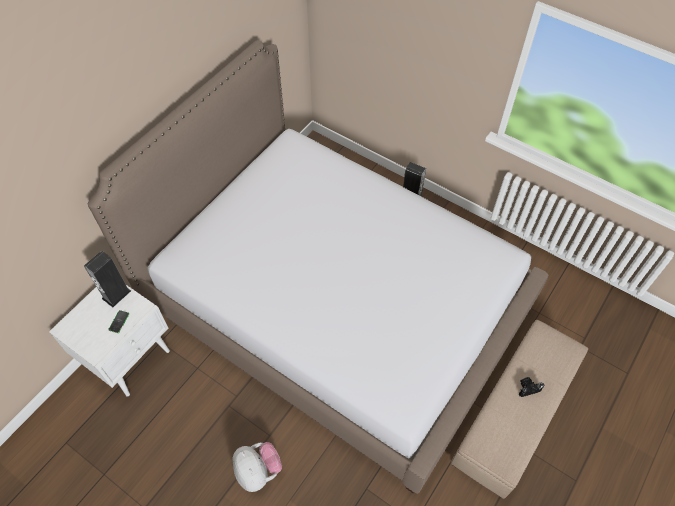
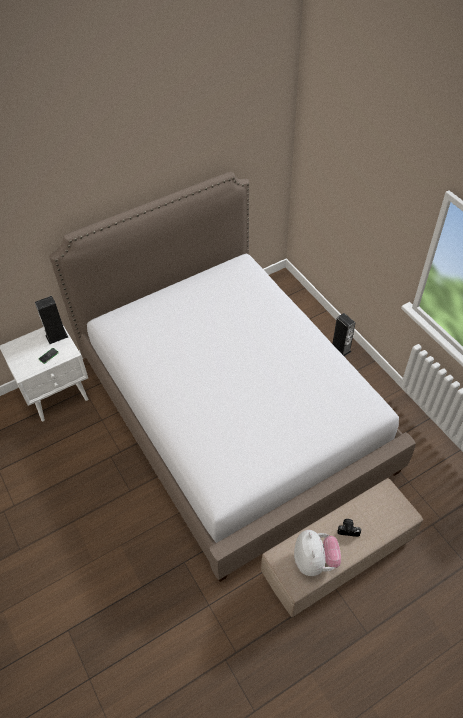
camera: 25 degrees right, 5 degrees down
(258, 471) = (108, 514): plush toy -> plush toy (315, 561)

